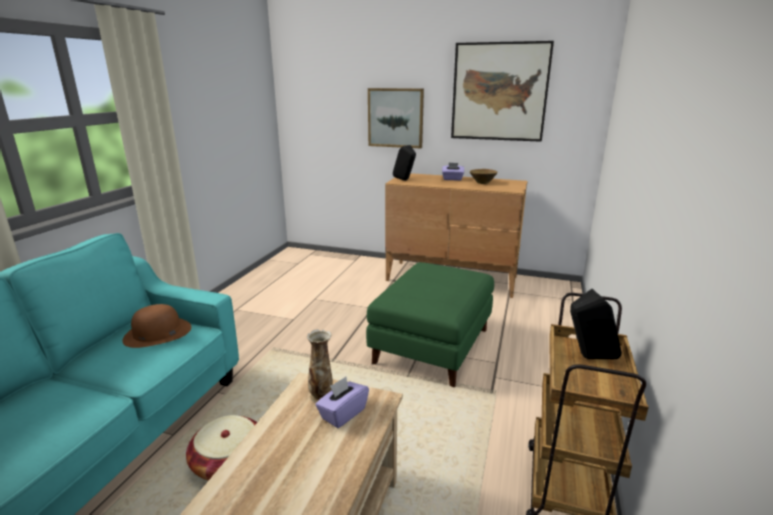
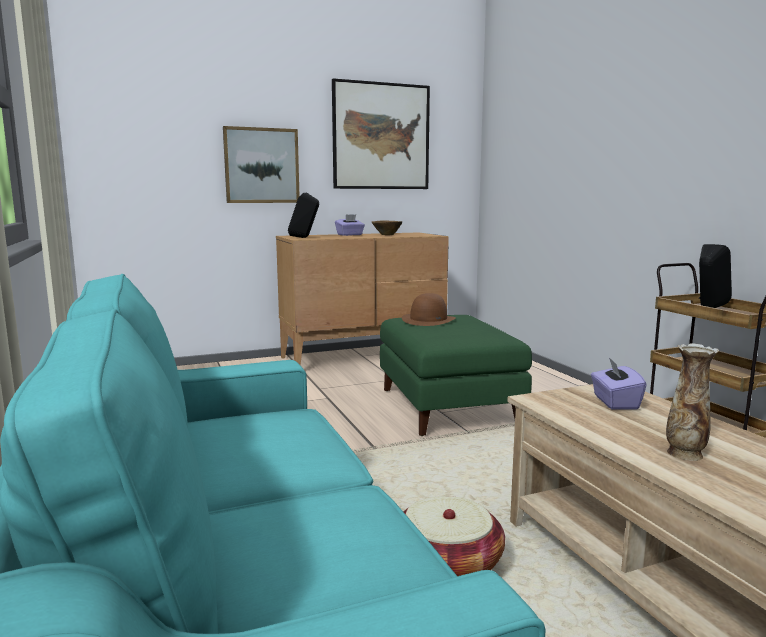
camera: 40 degrees left, 10 degrees down
(157, 333) = (251, 425): brown hat -> brown hat (428, 320)
(321, 396) = (570, 400): vase -> vase (685, 453)

